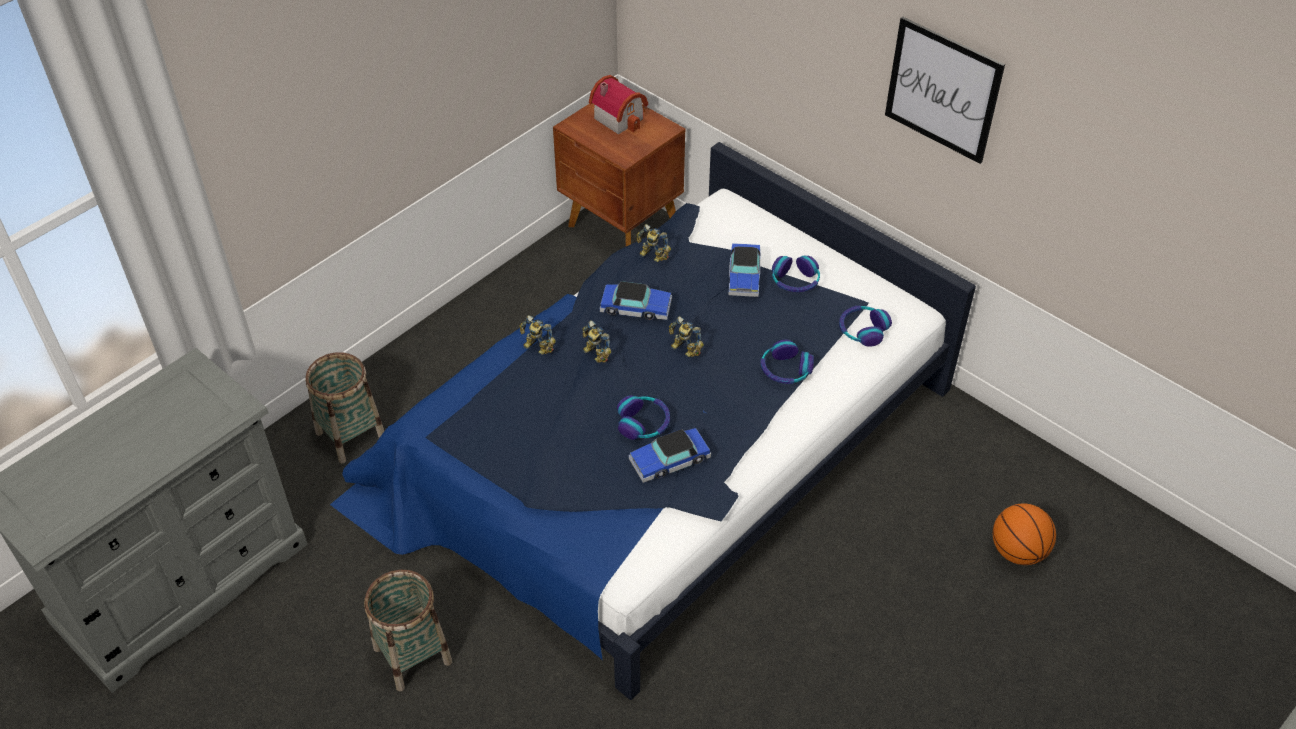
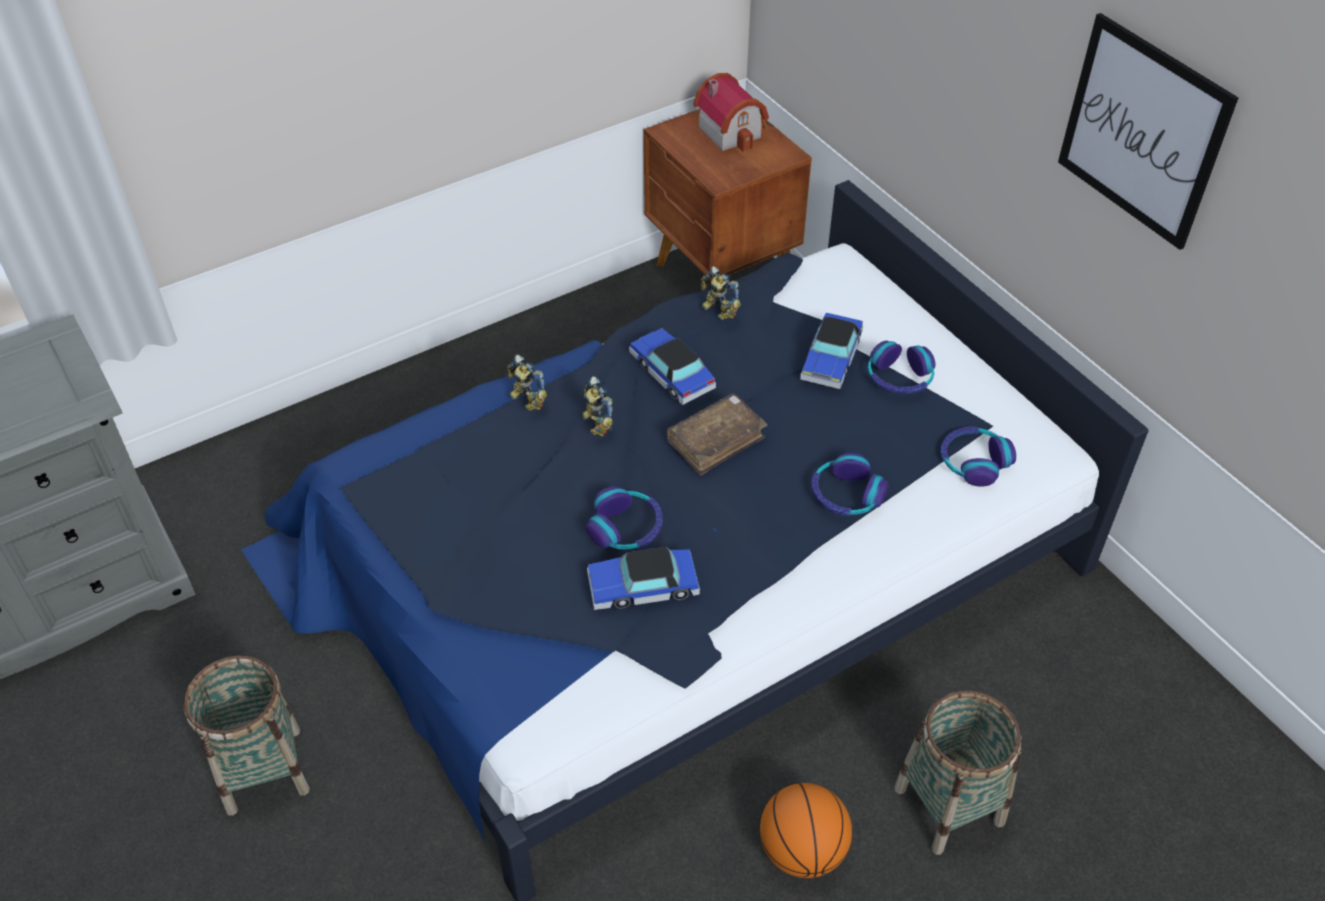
camera: 15 degrees right, 0 degrees up
(350, 435) = (300, 469): basket -> basket (948, 806)
(636, 307) = (672, 373): toy car -> toy car turned 150 degrees counterclockwise
(684, 350) = (716, 441): toy robot -> brown book
(1018, 551) = (1132, 822): basketball -> basketball (802, 851)

